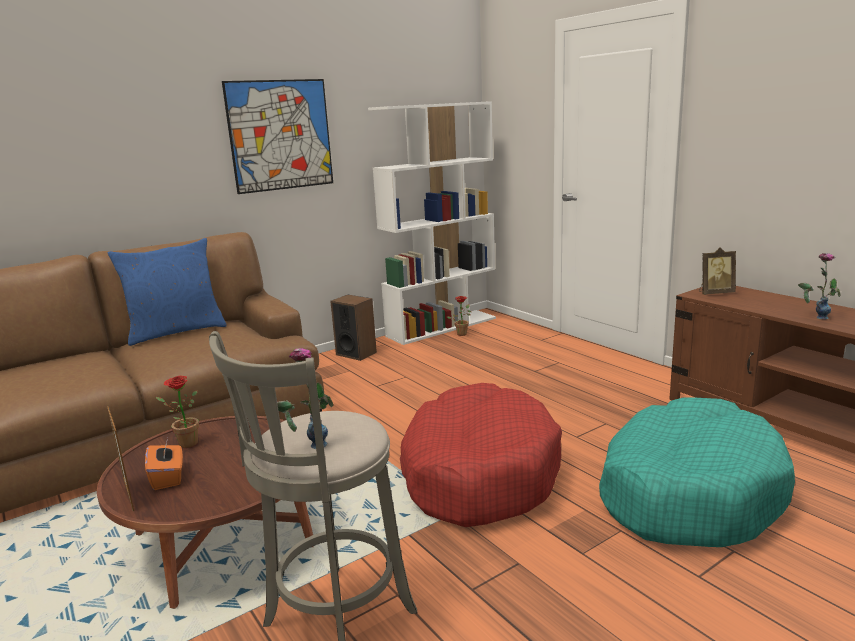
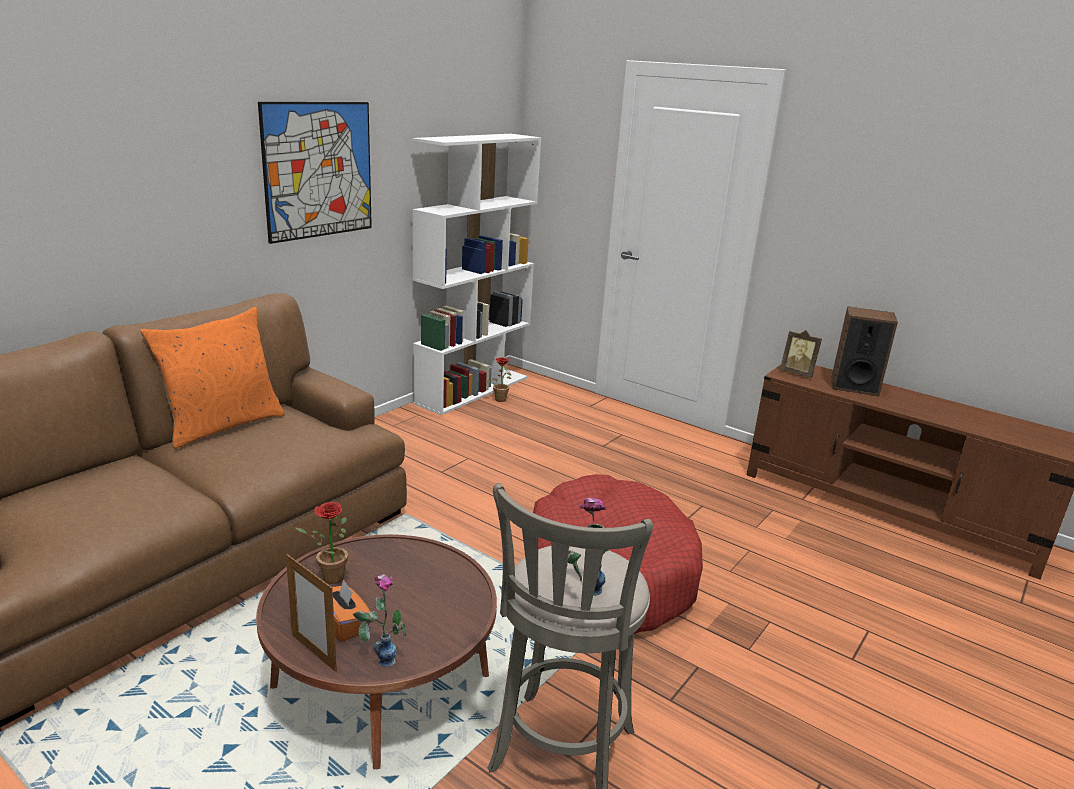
camera: 20 degrees left, 5 degrees up
(176, 332) = (222, 425): blue pillow -> orange pillow
(356, 353) = (391, 428): speaker -> speaker (854, 386)
(688, 492) = (807, 575): turquoise dog bed -> none
(715, 293) = (797, 373): picture frame -> picture frame turned 60 degrees clockwise
(814, 316) = (896, 402): vase -> vase (380, 656)

